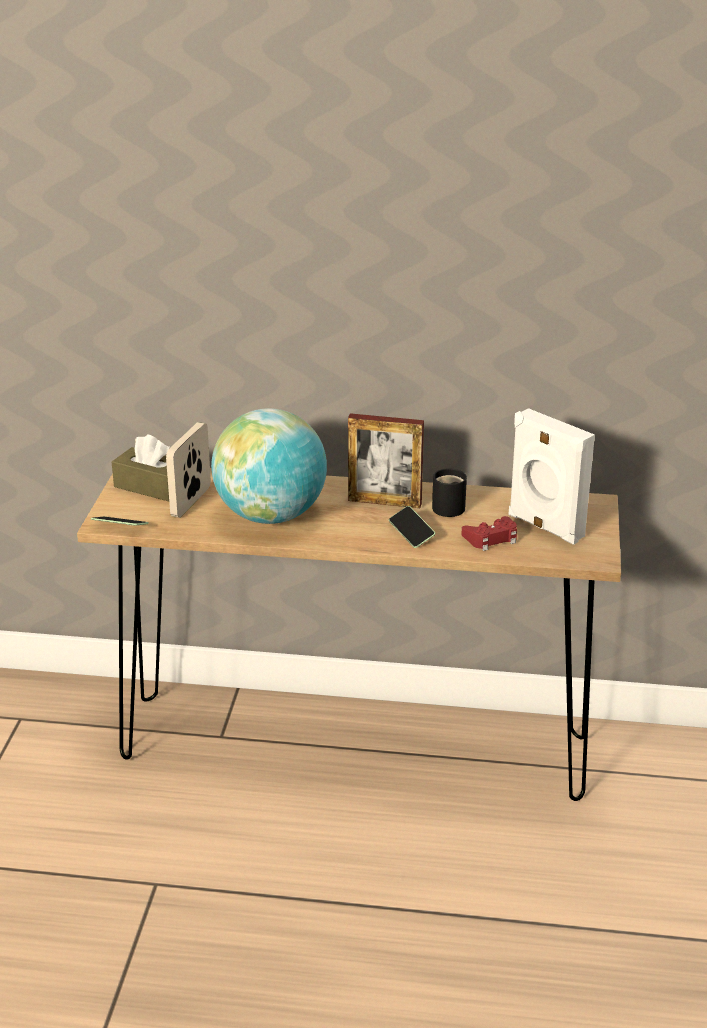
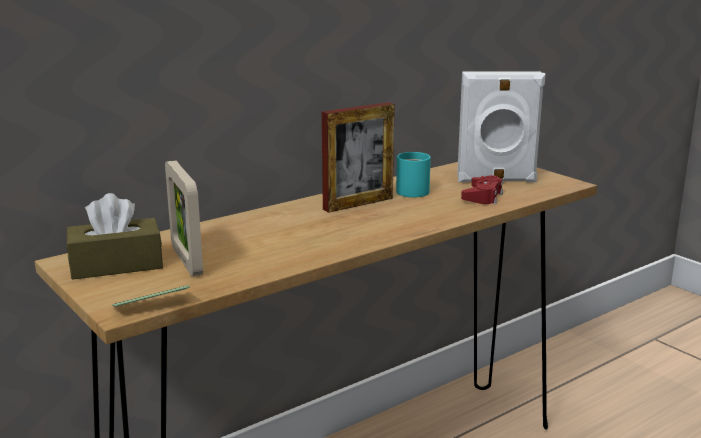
camera: 45 degrees left, 10 degrees down
(271, 515) = (287, 242): globe -> none
(411, 533) = (424, 213): phone -> none
(451, 507) = (412, 191): black mug -> turquoise mug

